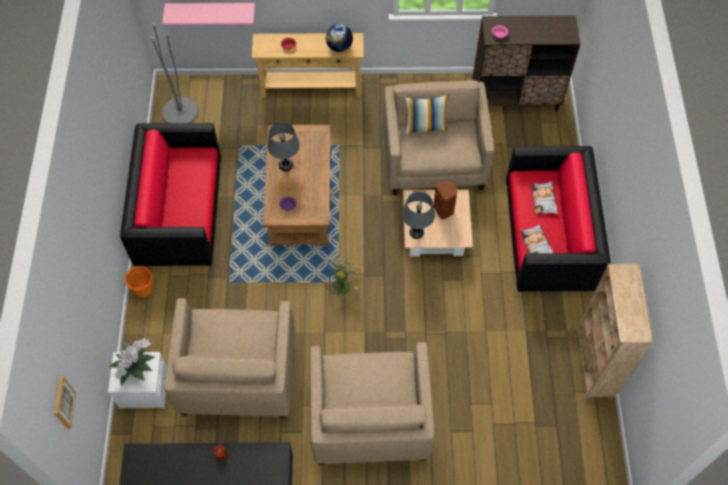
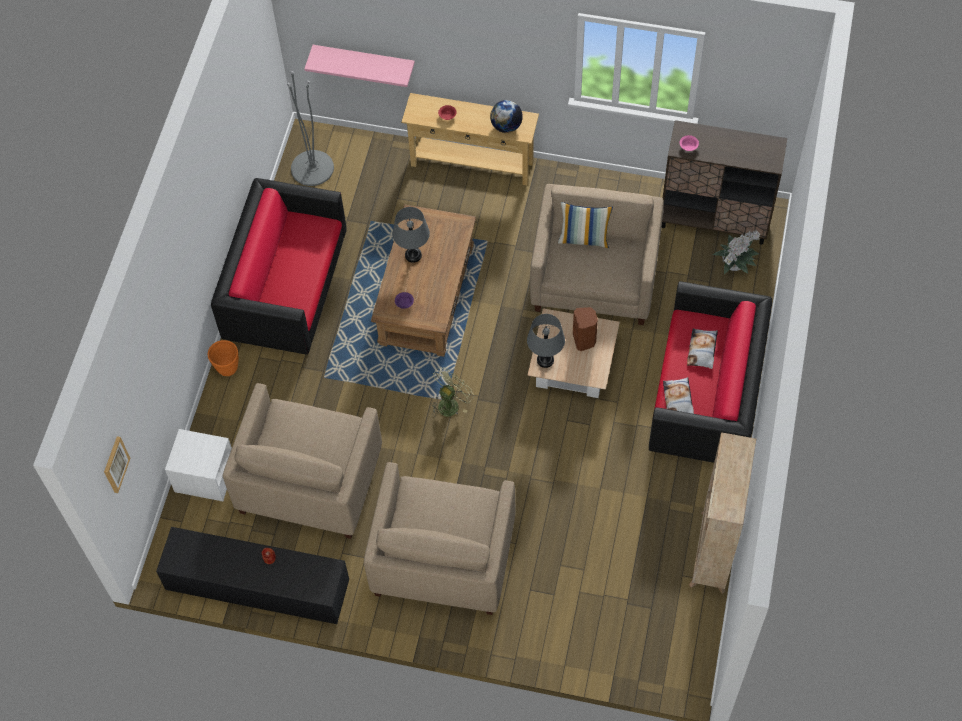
camera: 15 degrees right, 0 degrees up
(137, 370) = (200, 452): potted plant -> potted plant (735, 265)

